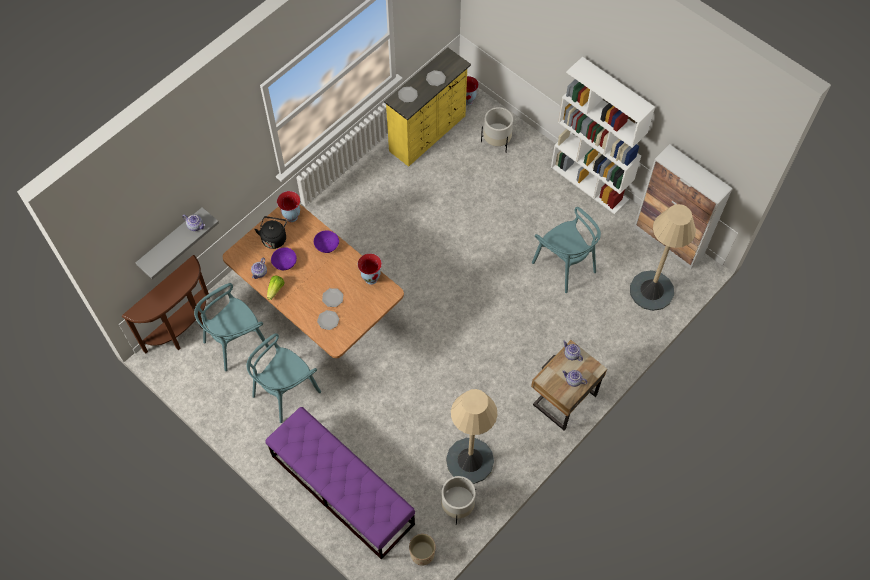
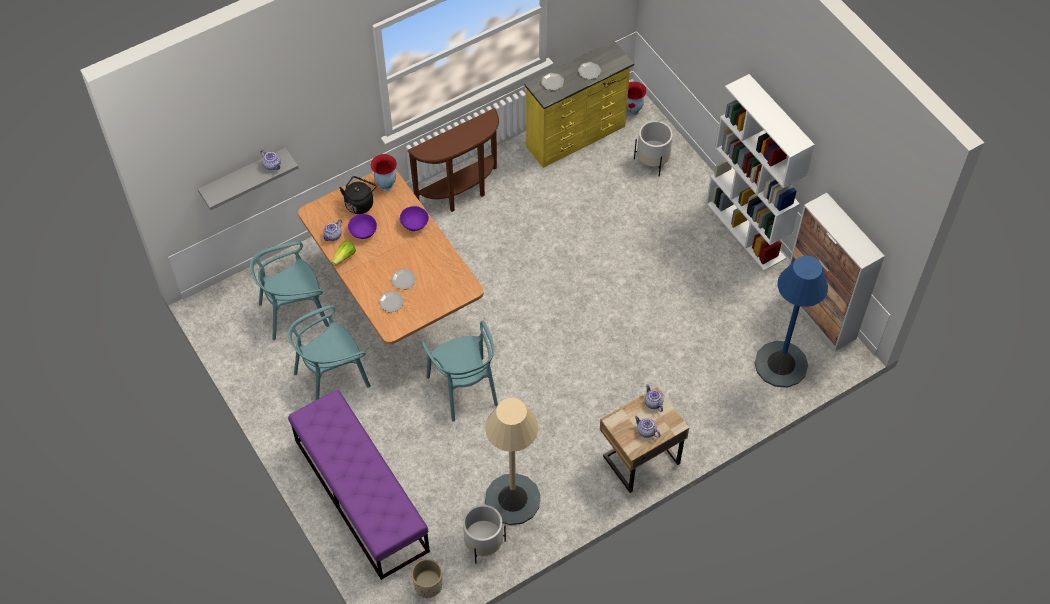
camera: 15 degrees right, 5 degrees down
(183, 330) = (241, 286): brown console table -> brown console table (461, 194)
(371, 278) = (452, 269): vase -> none
(564, 265) = (688, 314): turquoise chair -> turquoise chair (464, 389)
(651, 290) = (781, 364): beige floor lamp -> blue floor lamp

